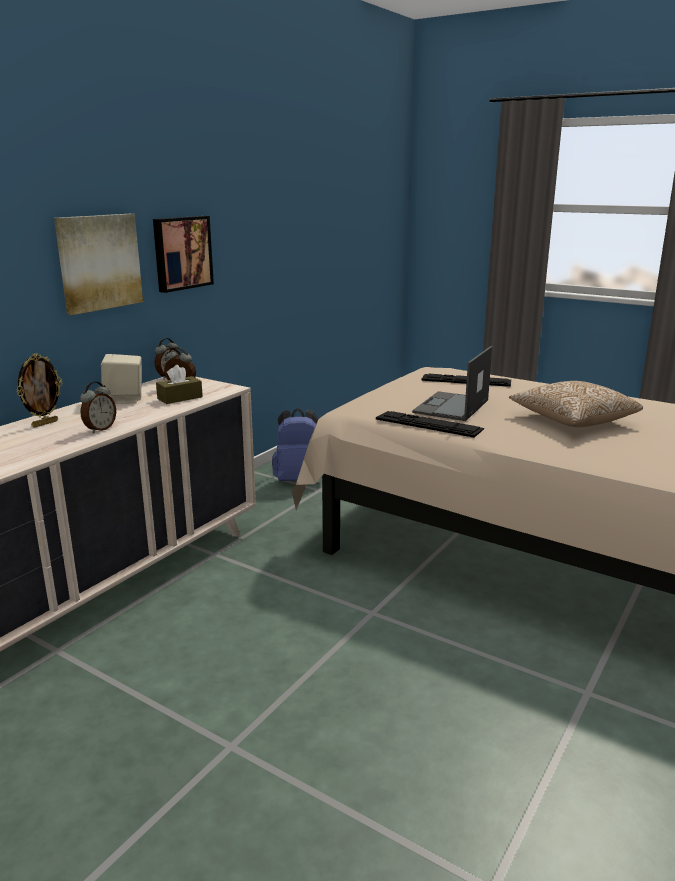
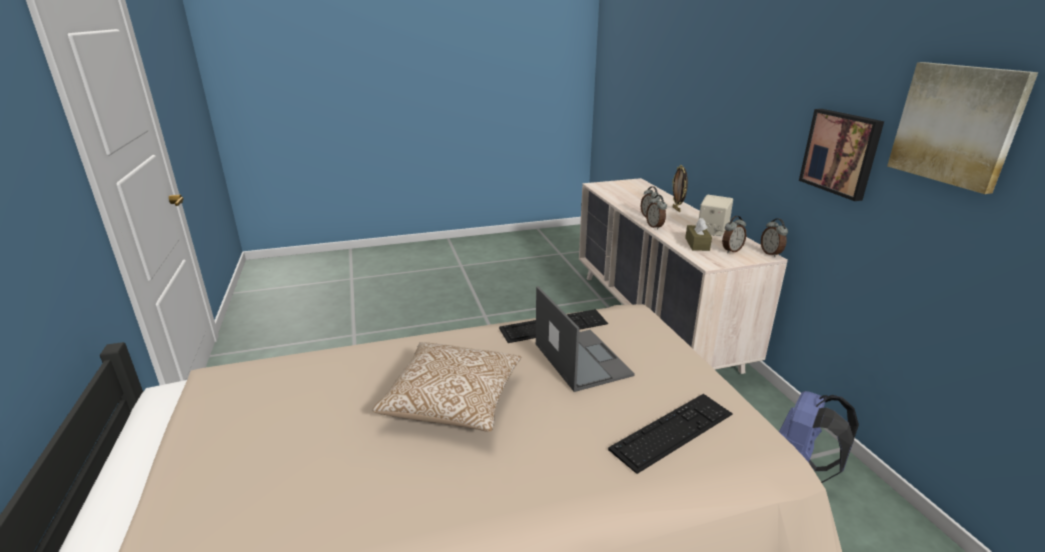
camera: 130 degrees right, 5 degrees up
(98, 262) = (767, 131): picture -> picture (957, 125)
(140, 420) = (655, 226): none -> alarm clock

